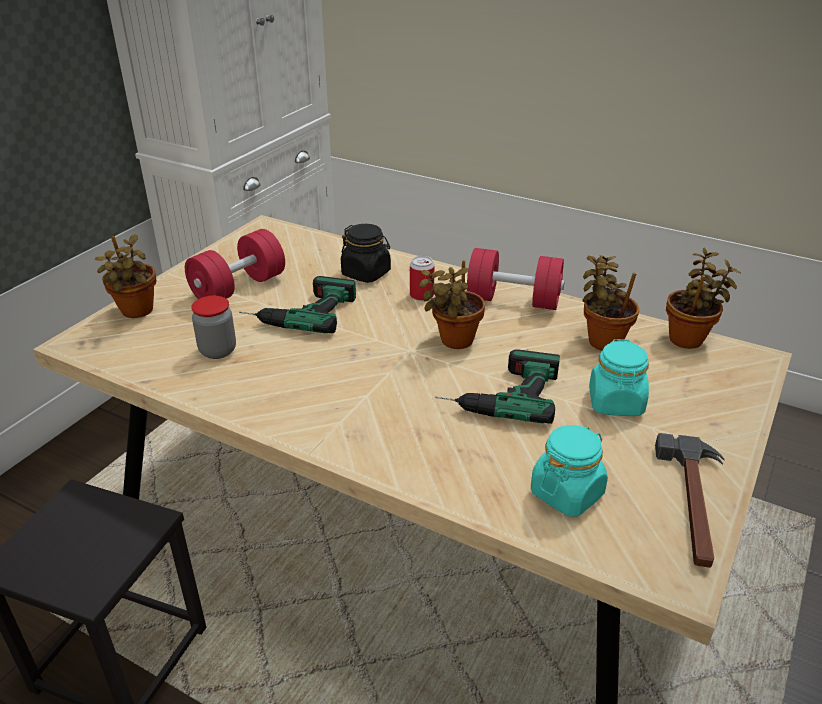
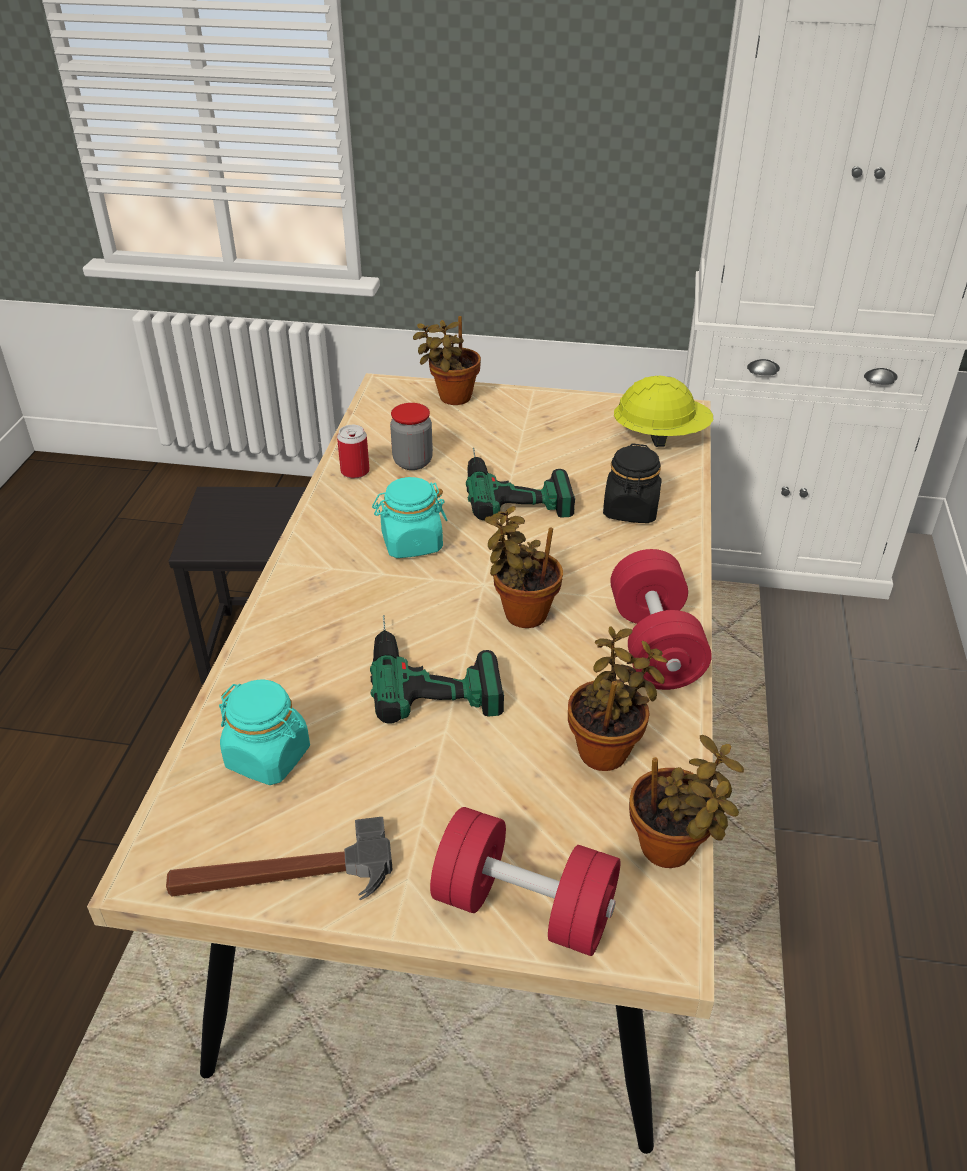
camera: 70 degrees right, 5 degrees up
(239, 288) = (535, 437): red dumbbell -> red dumbbell (524, 906)
(289, 242) = (660, 437): none -> yellow hard hat
(421, 295) = (610, 564): can -> can (355, 471)
(615, 403) = (459, 780): turquoise jar -> turquoise jar (411, 543)

